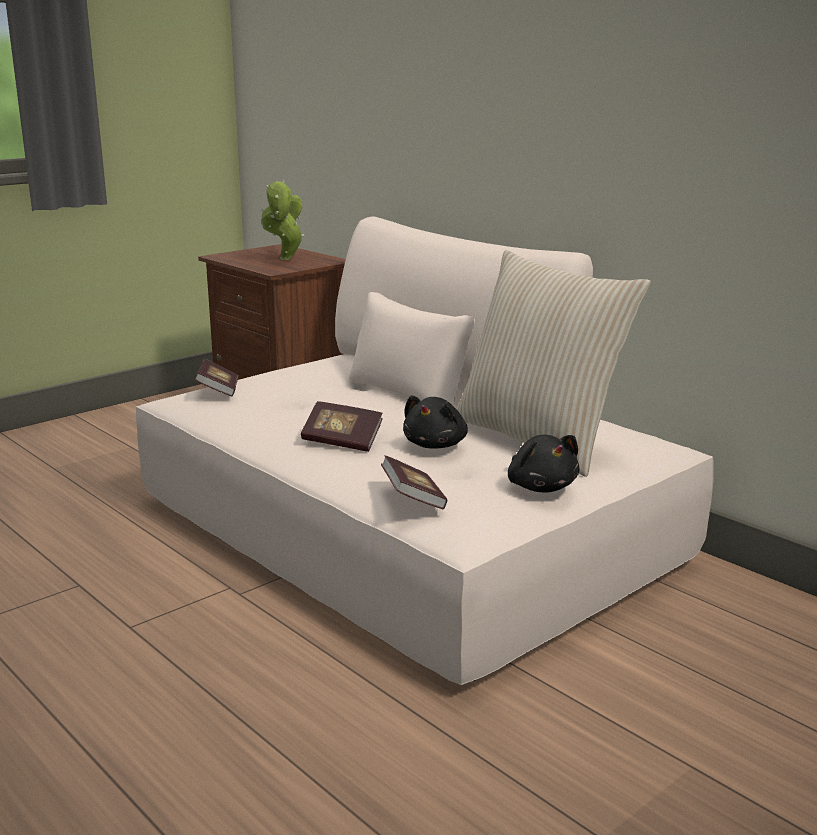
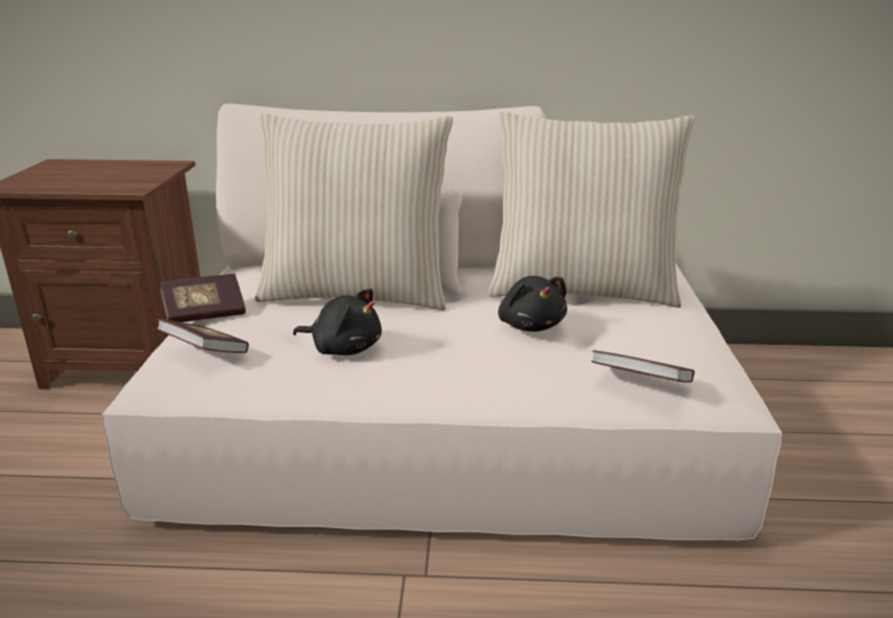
camera: 45 degrees left, 5 degrees up
(285, 260) = (109, 174): potted plant -> none
(342, 441) = (457, 356): book -> book (205, 314)
(372, 389) = (356, 293): none -> beige pillow
(541, 486) = (679, 329): black plush toy -> black plush toy (343, 348)

